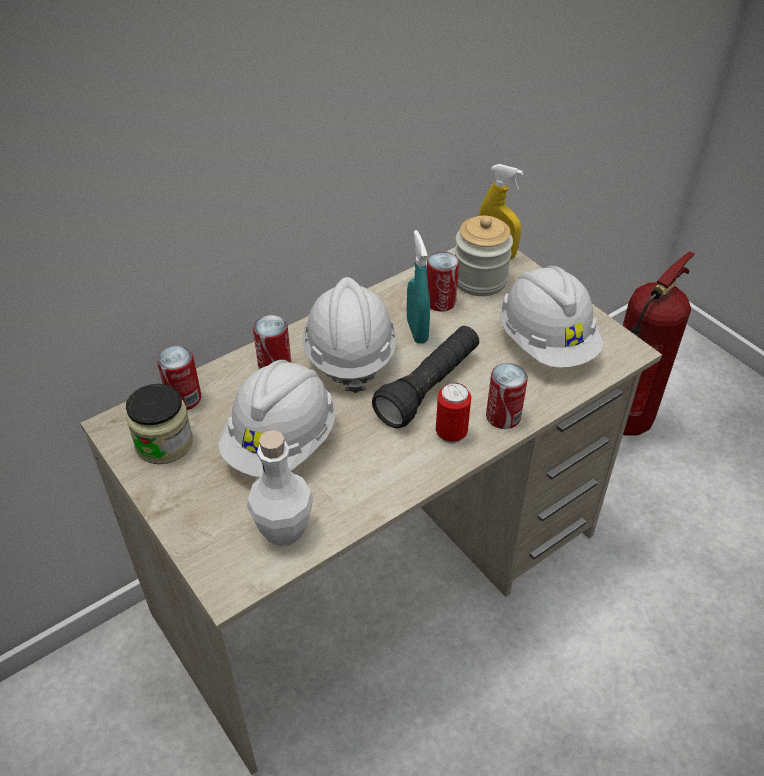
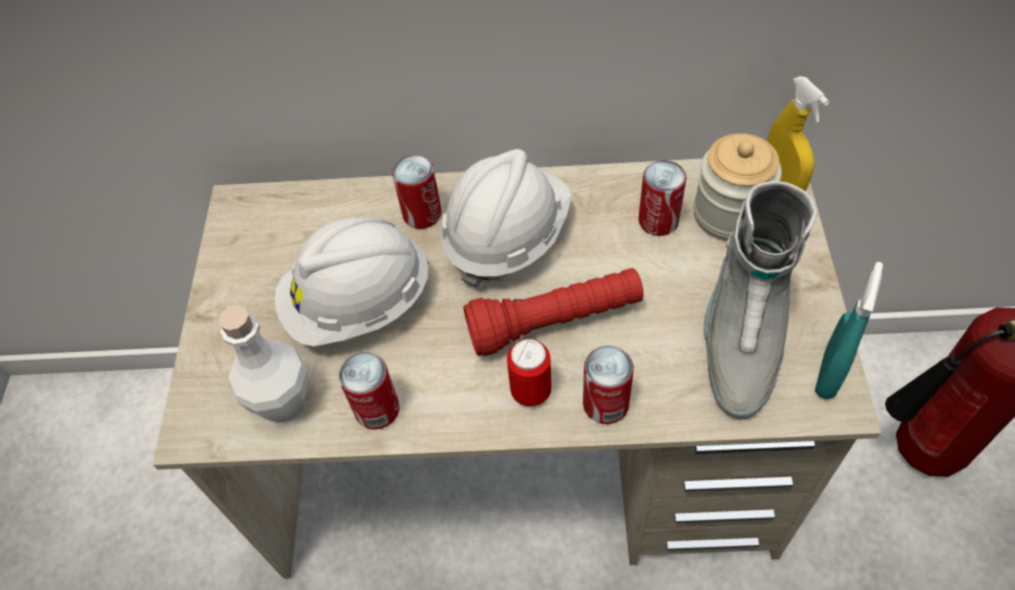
camera: 40 degrees right, 10 degrees up
(164, 443) = (260, 246): jar -> none
(184, 398) = (314, 206): can -> can (377, 409)
(417, 331) = (601, 245): turquoise spray bottle -> turquoise spray bottle (828, 375)
(429, 387) = (555, 322): black flashlight -> red flashlight
(546, 342) = (740, 337): white hard hat -> grey boot

